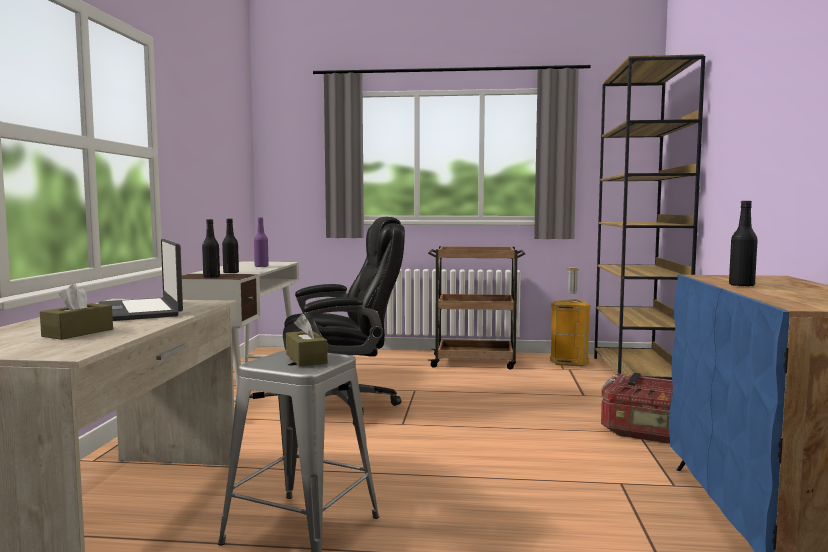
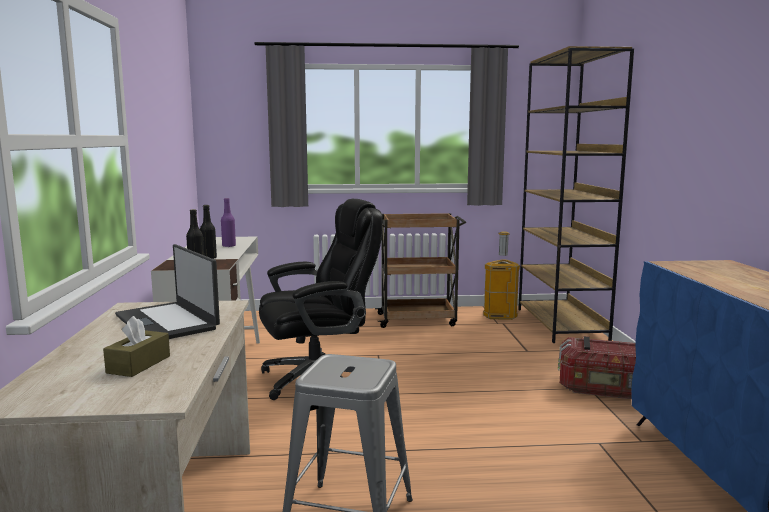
camera: 10 degrees left, 5 degrees up
(306, 359) = (354, 368): brown tissue box -> none
(741, 285) = (715, 279): black bottle -> none

